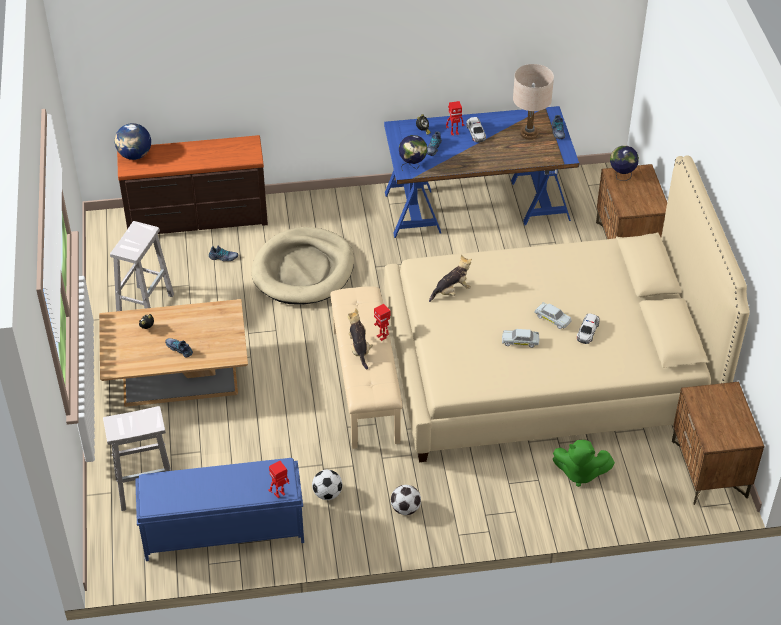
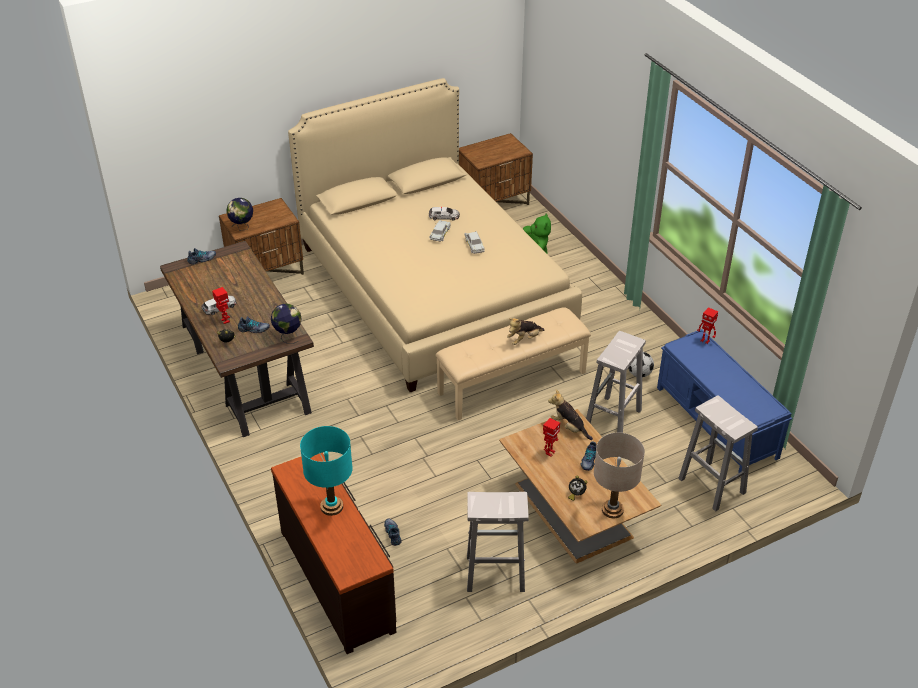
camera: 110 degrees left, 5 degrees down
(135, 155) = (348, 566): globe -> none
(197, 158) = (331, 506): none -> turquoise table lamp
(274, 446) = (613, 419): none -> white stool
(303, 270) = (385, 465): beige dog bed -> none
(382, 337) = (501, 330): toy robot -> toy robot (549, 452)
(405, 509) = (624, 329): football -> none
(451, 291) = (437, 291): plush toy -> plush toy (569, 427)
(476, 205) = (243, 368): blue desk -> brown desk
(529, 134) = (211, 275): beige table lamp -> beige table lamp (612, 510)

